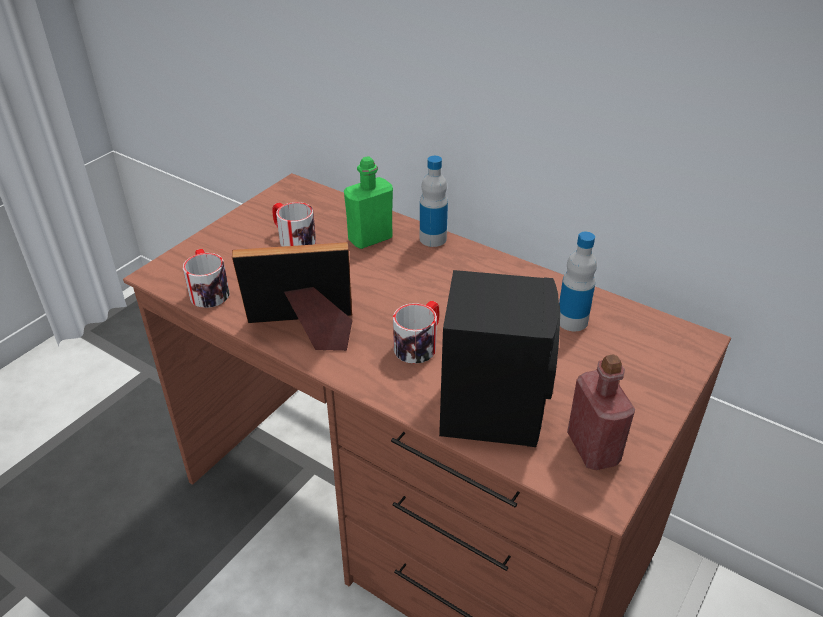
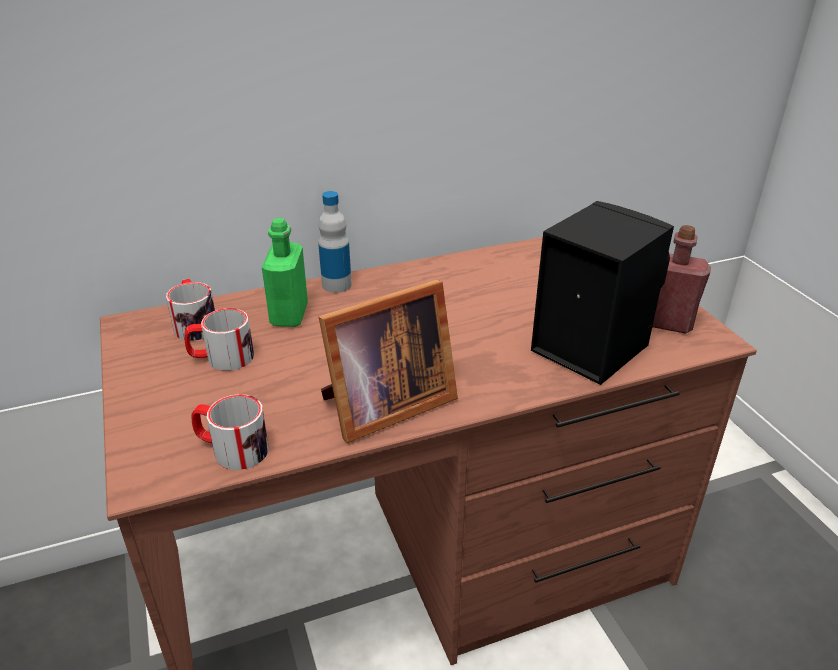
camera: 55 degrees left, 5 degrees down
(305, 331) = (383, 406): picture frame -> picture frame turned 150 degrees counterclockwise
(419, 344) = (473, 349): mug -> mug (195, 324)
(572, 321) = (520, 271): bottle -> none

